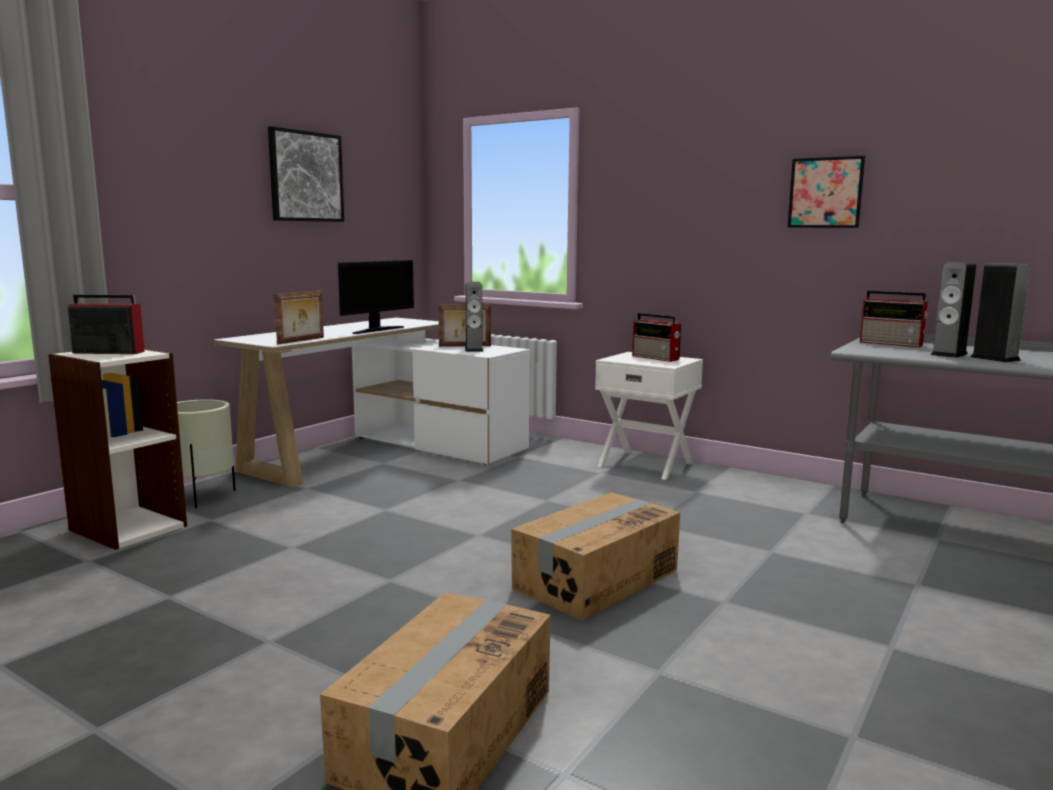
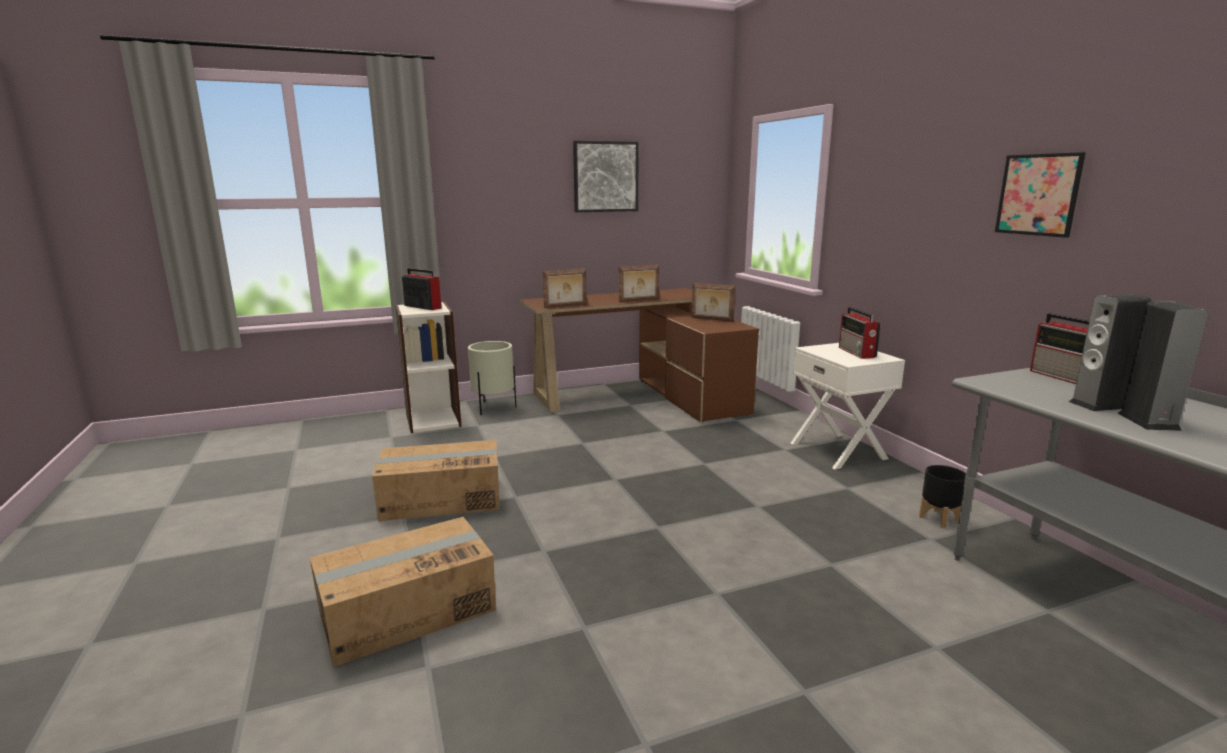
camera: 35 degrees right, 5 degrees up
(377, 330) = (639, 300): monitor -> picture frame
(384, 452) = (642, 396): white desk -> brown desk
(474, 349) = (711, 324): speaker -> none
(595, 579) = (645, 539): cardboard box -> cardboard box (441, 499)
(792, 498) = (940, 519): none -> black planter

